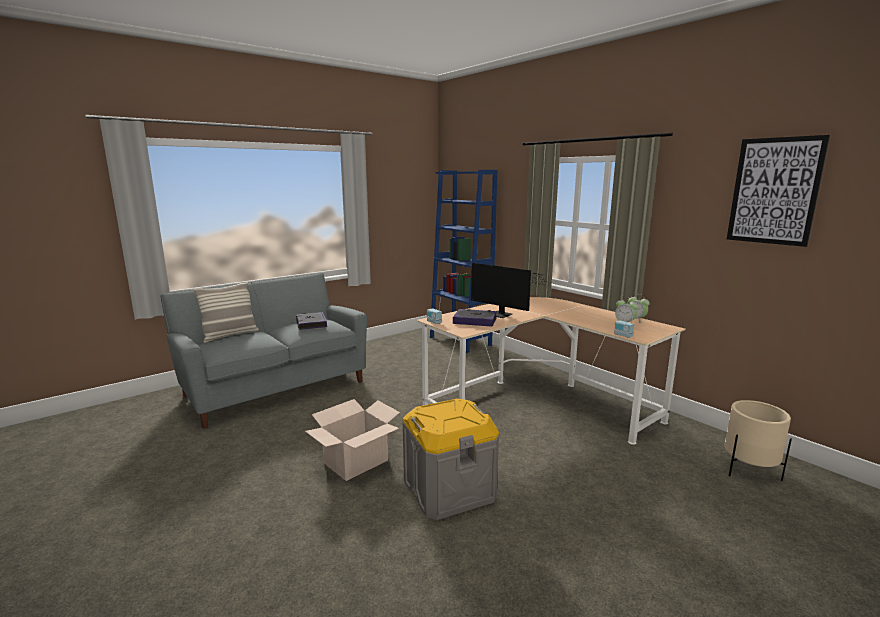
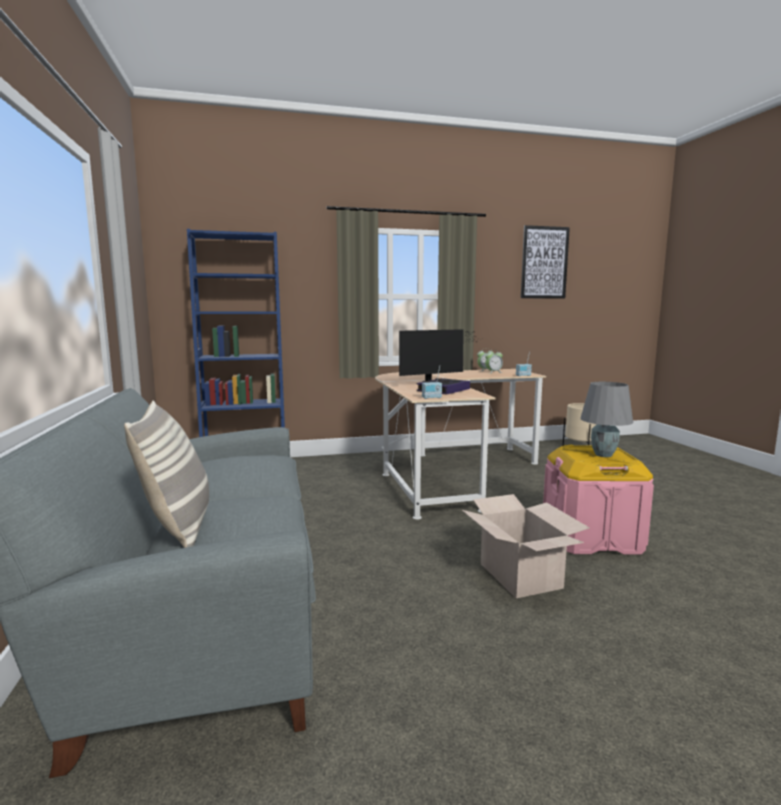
camera: 65 degrees left, 5 degrees down
(311, 324) = (242, 463): book -> none
(447, 417) = (603, 455): none -> grey table lamp
(449, 489) = (591, 537): grey storage box -> pink storage box

